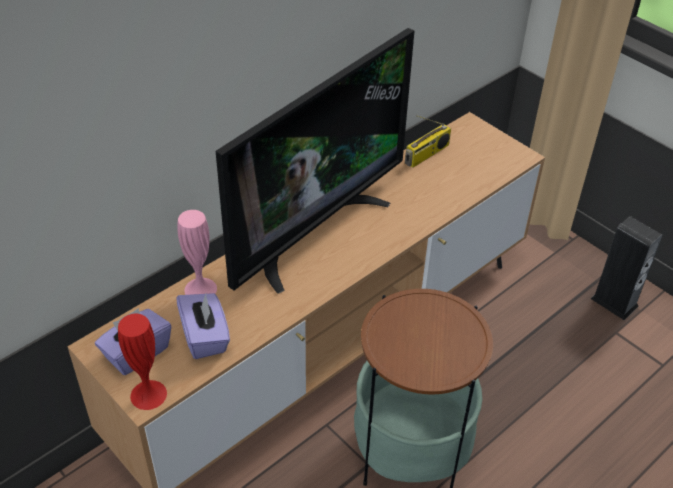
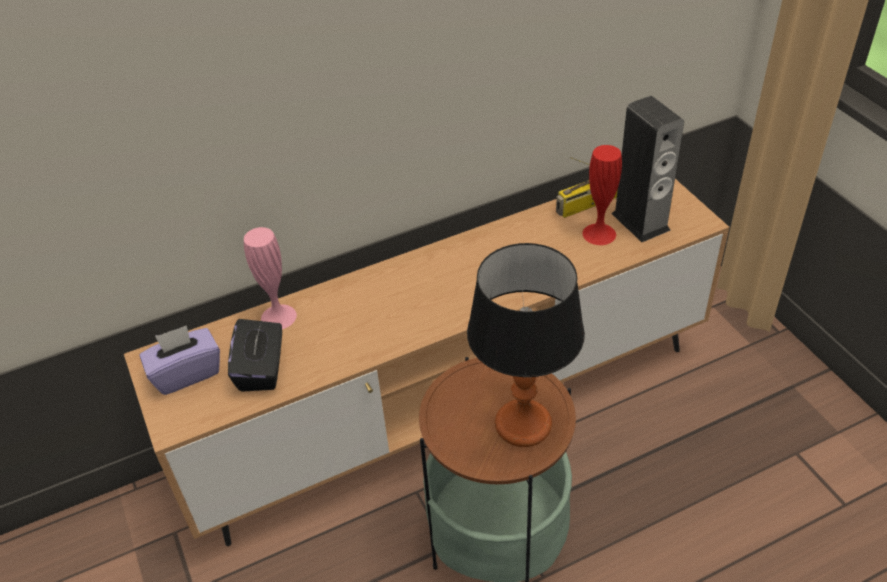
camera: 20 degrees right, 0 degrees up
(148, 394) = (179, 420): red vase -> red vase (599, 234)
(205, 337) = (262, 369): purple tissue box -> black tissue box
(313, 232) = (423, 274): television -> none
(450, 341) = (522, 424): none -> table lamp
(614, 302) = (806, 416): speaker -> speaker (640, 221)

